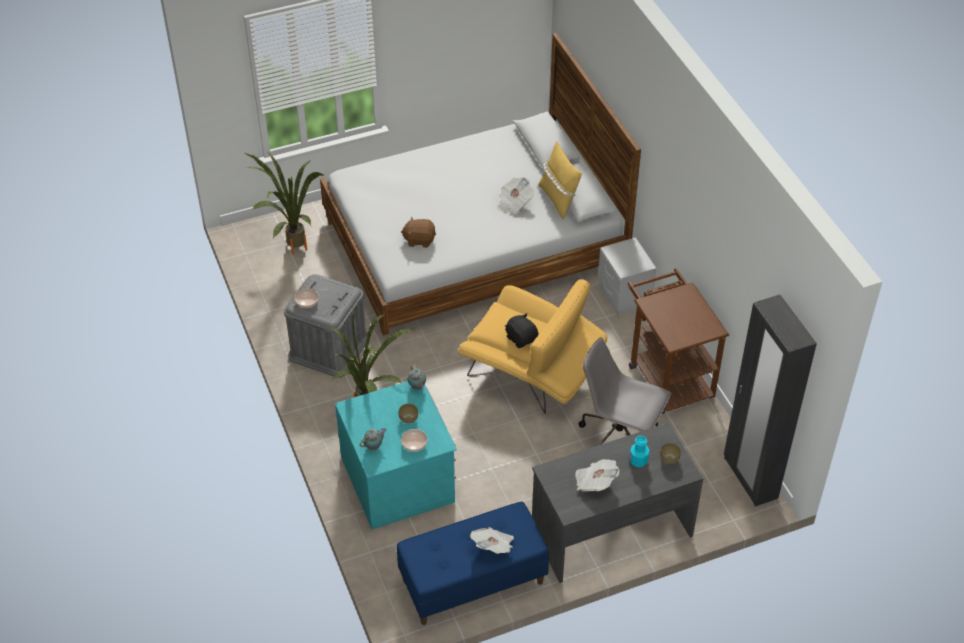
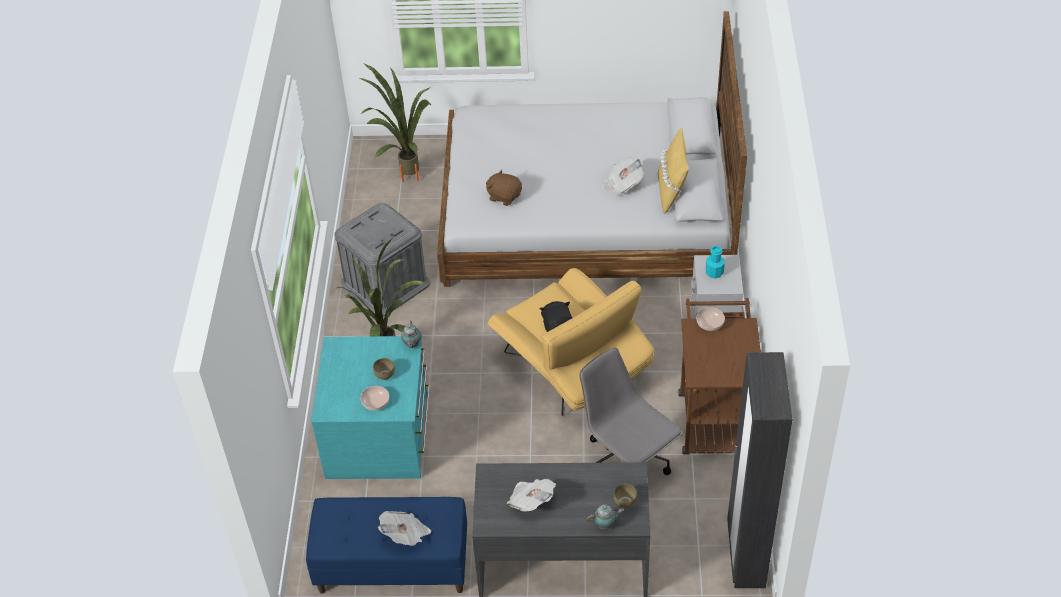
camera: 25 degrees right, 0 degrees up
(306, 302) = (359, 229): bowl -> bowl (709, 323)
(374, 446) = (335, 392): teapot -> teapot (605, 525)
(638, 460) = (590, 493): turquoise bottle -> turquoise bottle (714, 272)

